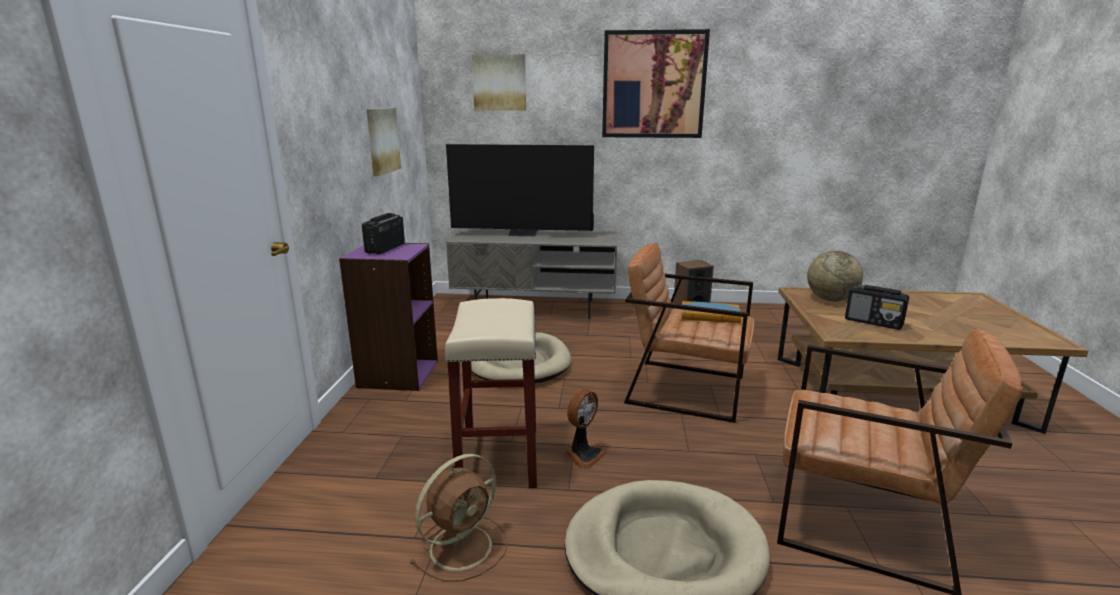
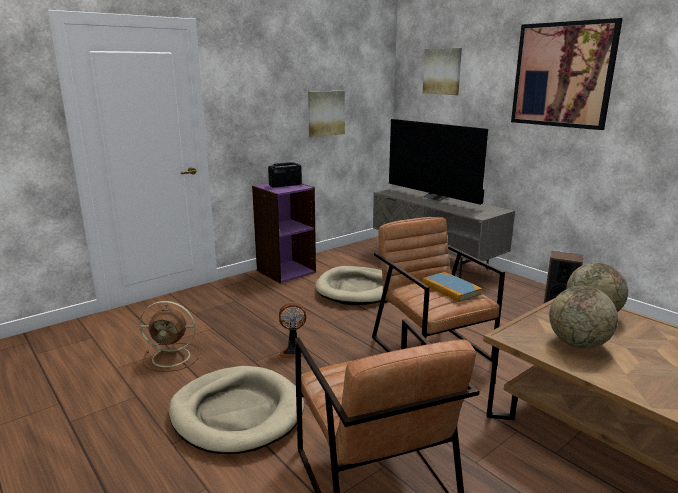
camera: 45 degrees right, 0 degrees up
(498, 457) = (254, 330): beige stool -> none
(874, 322) = (578, 344): radio -> globe

